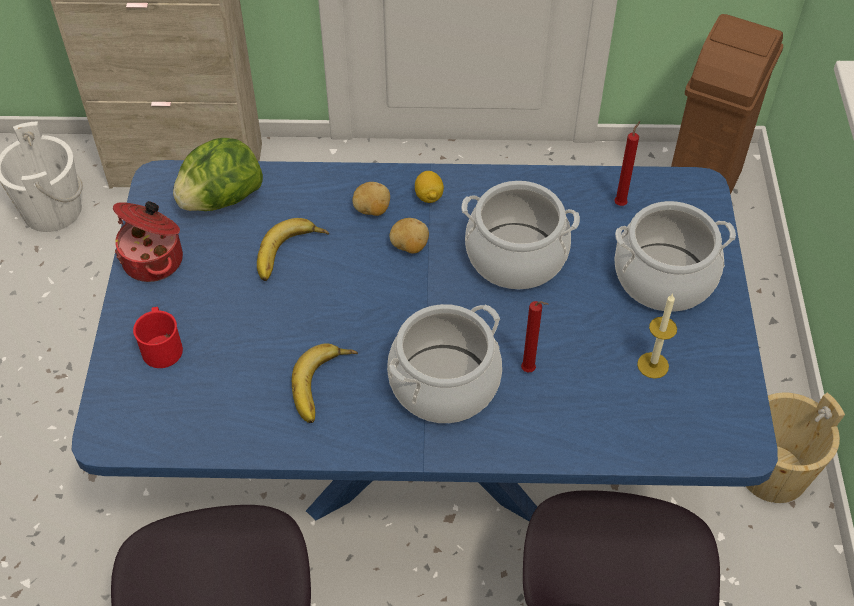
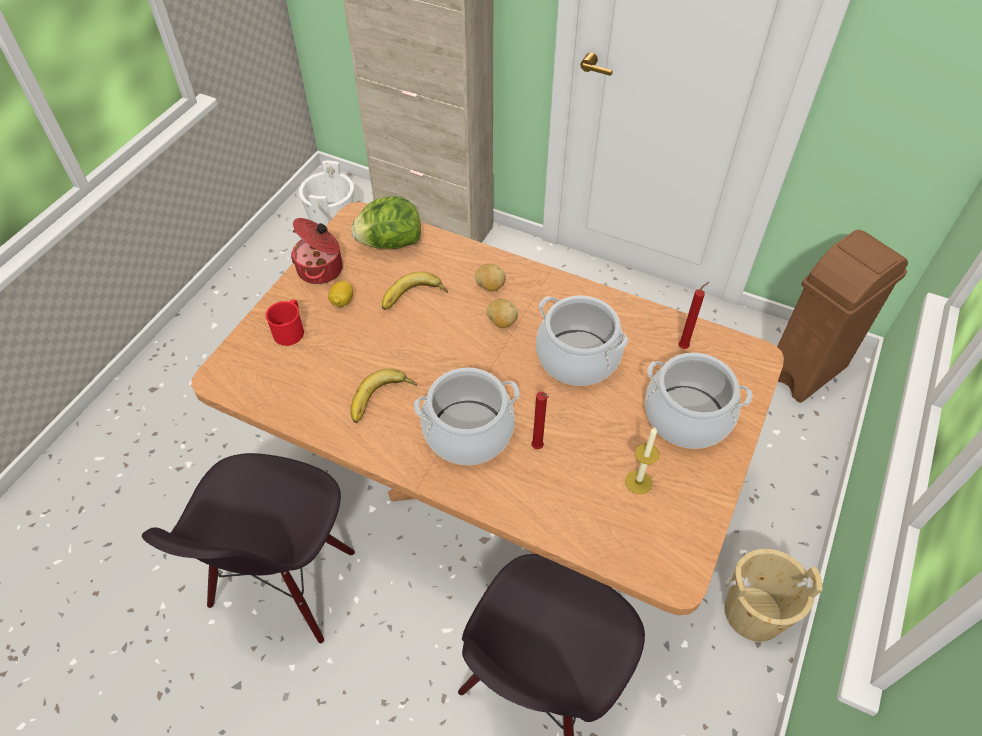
camera: 25 degrees right, 0 degrees up
(427, 456) = (491, 488): blue dining table -> brown dining table
(428, 196) = (537, 290): lemon -> lemon (342, 301)

